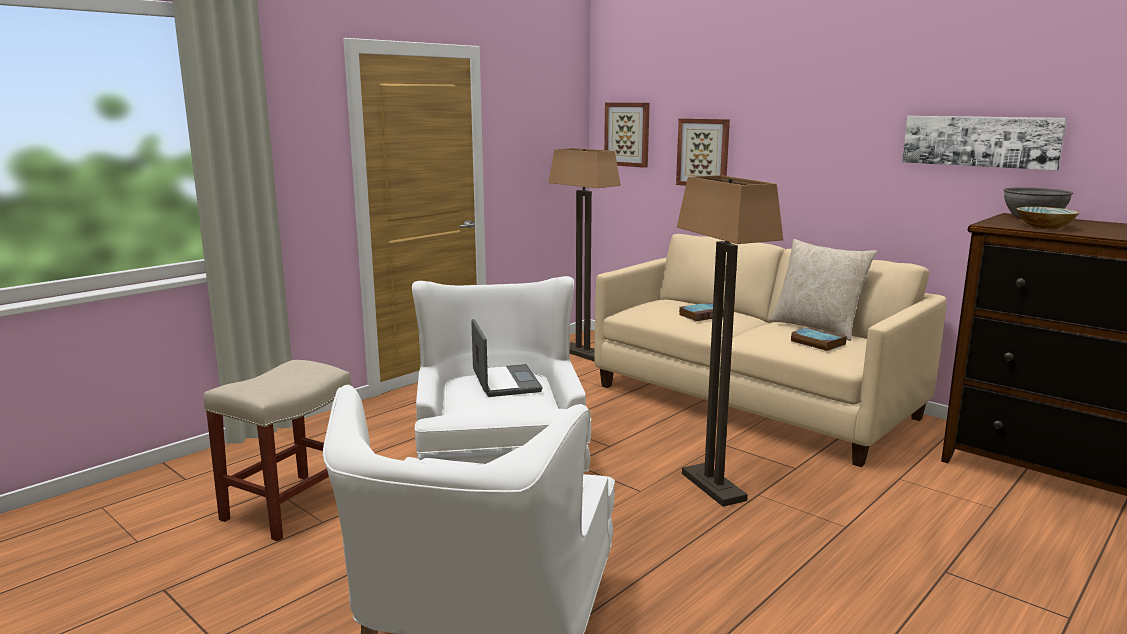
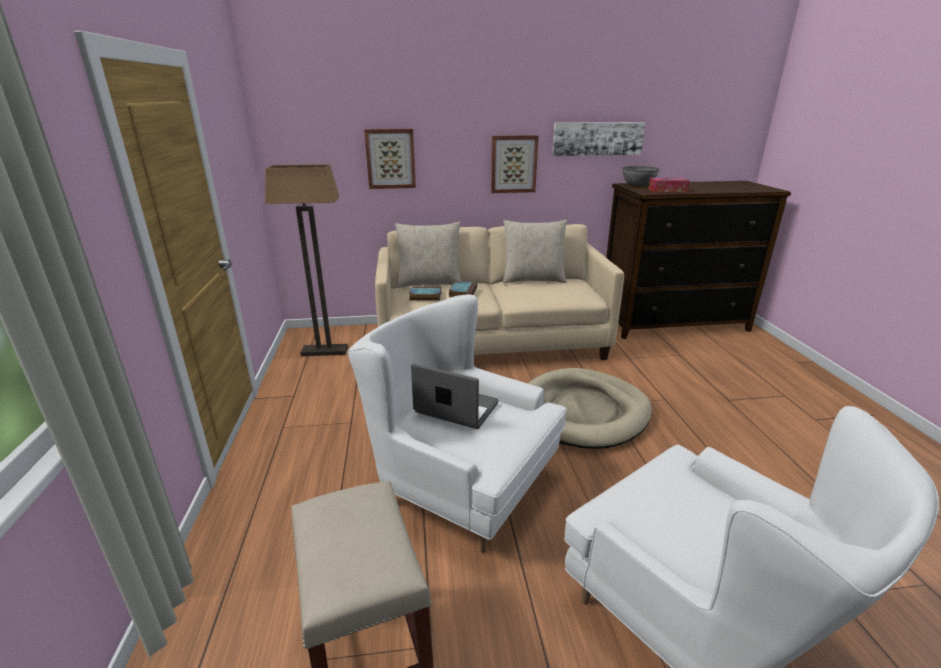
camera: 50 degrees left, 10 degrees up
(627, 134) = (305, 146): picture -> picture (513, 164)
(694, 302) = (429, 283): none -> beige pillow
(714, 487) = (582, 412): floor lamp -> beige dog bed
(816, 342) = (560, 290): book -> book (424, 296)
(1045, 227) = (667, 190): bowl -> tissue box

